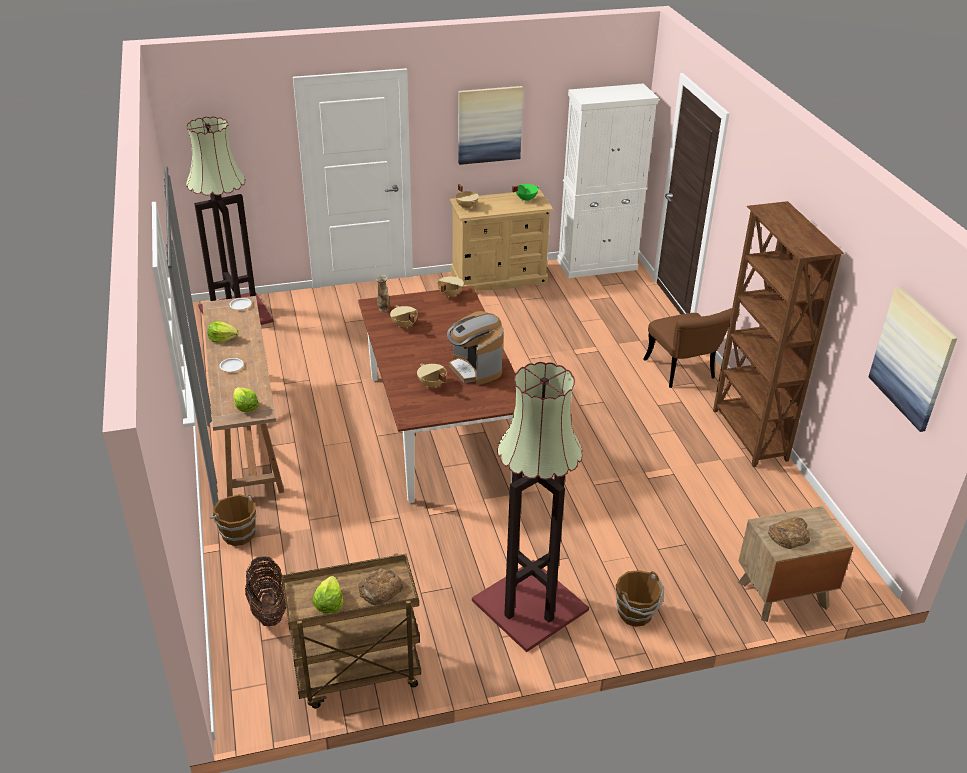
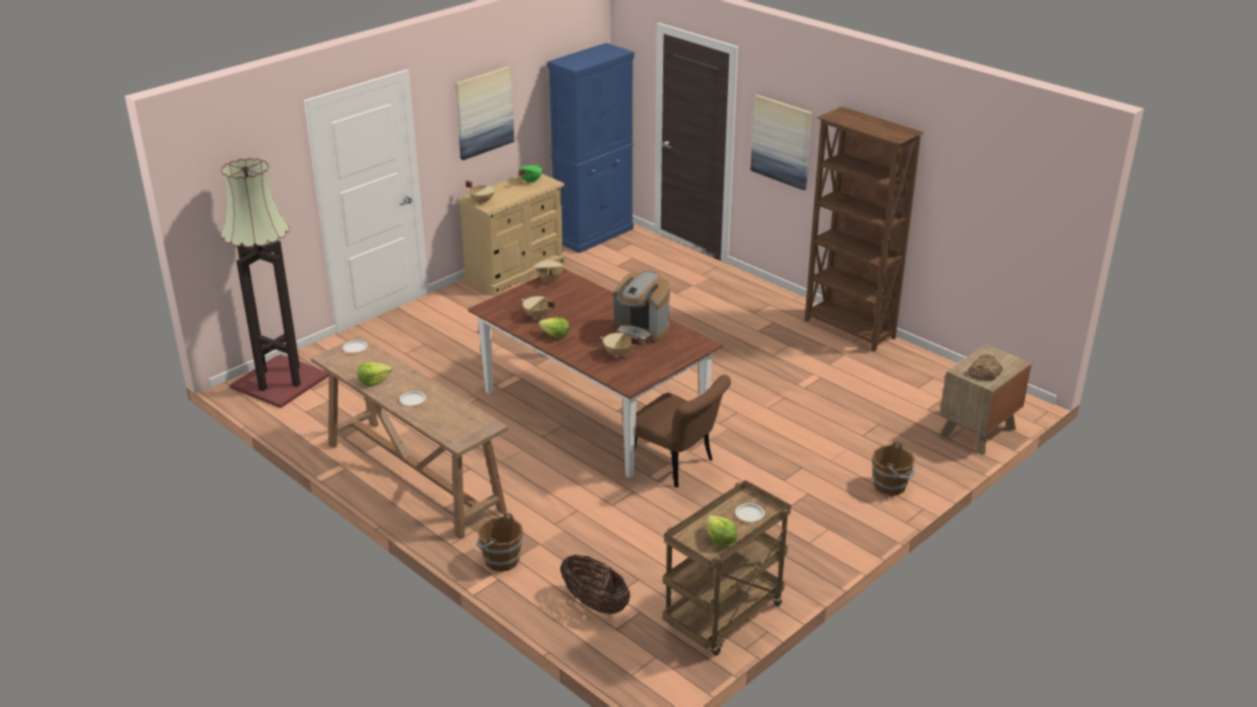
camera: 30 degrees left, 5 degrees down
(245, 406) = (468, 427): lettuce -> lettuce (555, 335)
(380, 590) = (749, 514): bread -> white plate
(383, 309) = (502, 309): vase -> none
(529, 607) = (808, 513): floor lamp -> none
(597, 265) = (594, 234): white cabinet -> blue cabinet
(683, 373) = (753, 299): brown chair -> brown chair (677, 465)
(912, 358) = (1023, 196): picture -> picture (781, 141)

